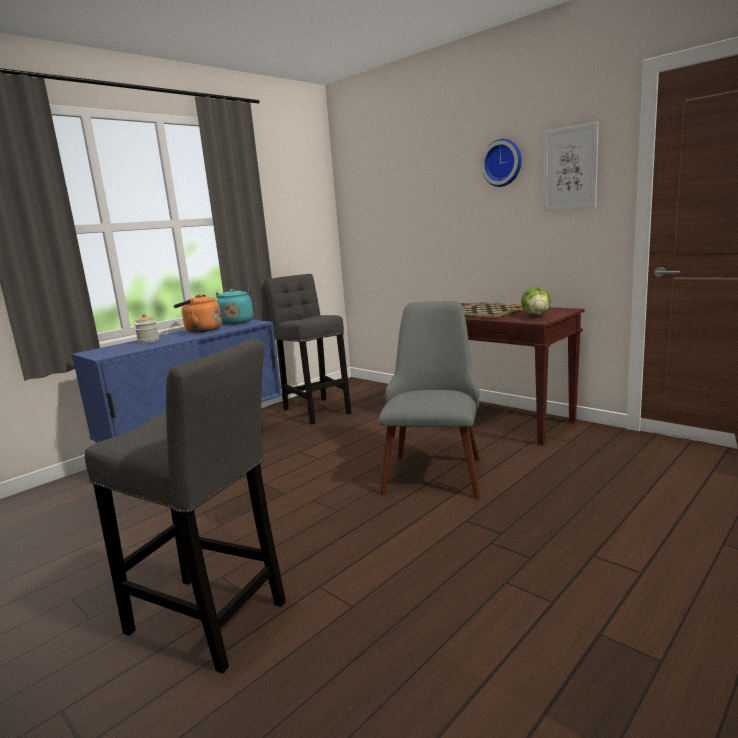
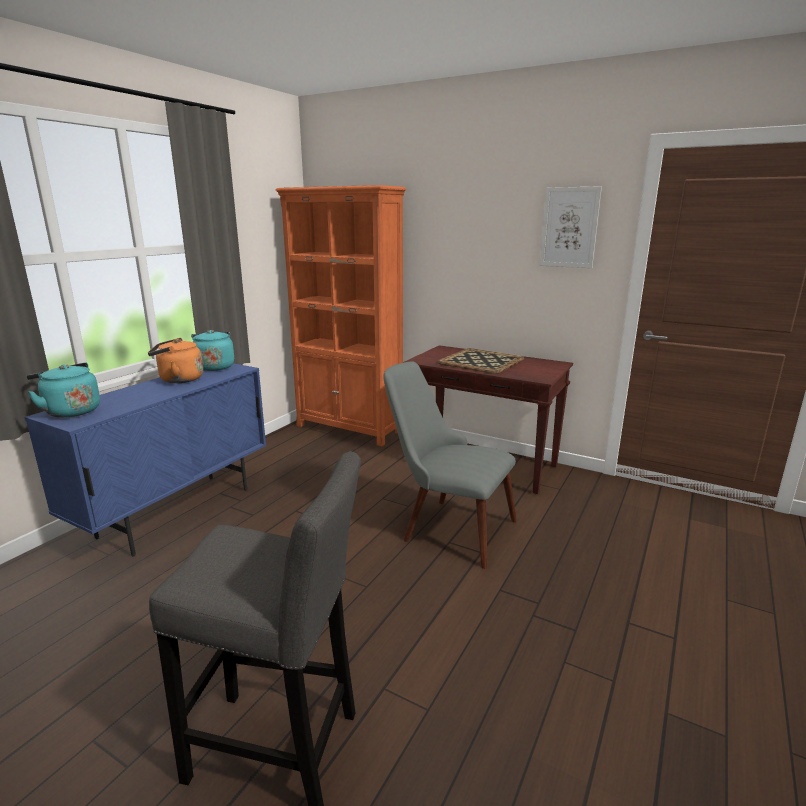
camera: 15 degrees left, 5 degrees up
(105, 350) = (70, 411): none -> turquoise kettle
(148, 341) = (120, 396): jar -> none
(315, 410) = (294, 454): grey stool -> none
(375, 391) = (349, 429): none -> orange bookcase
(435, 468) = (446, 527): grey chair -> grey chair turned 60 degrees counterclockwise
(503, 163) = (500, 212): wall clock -> none
(536, 315) = (535, 371): lettuce -> none

